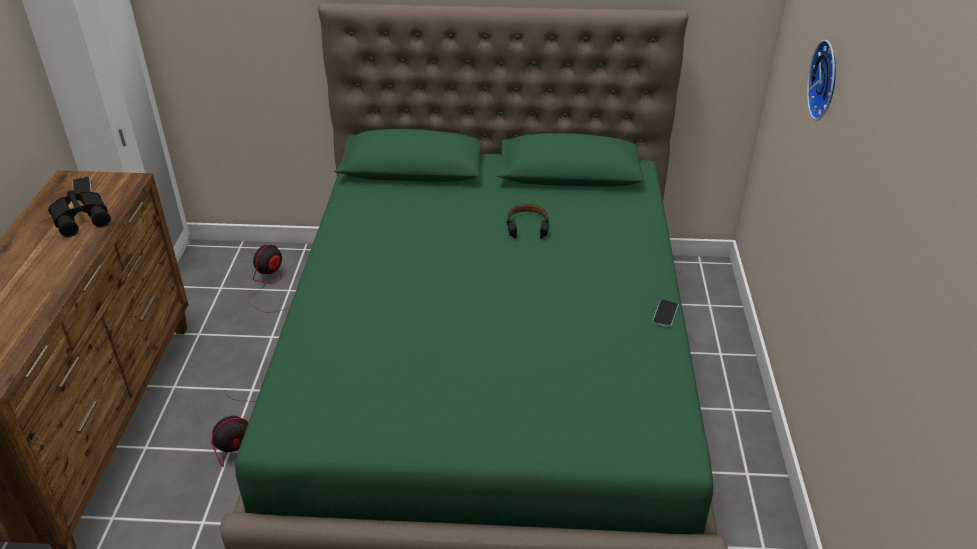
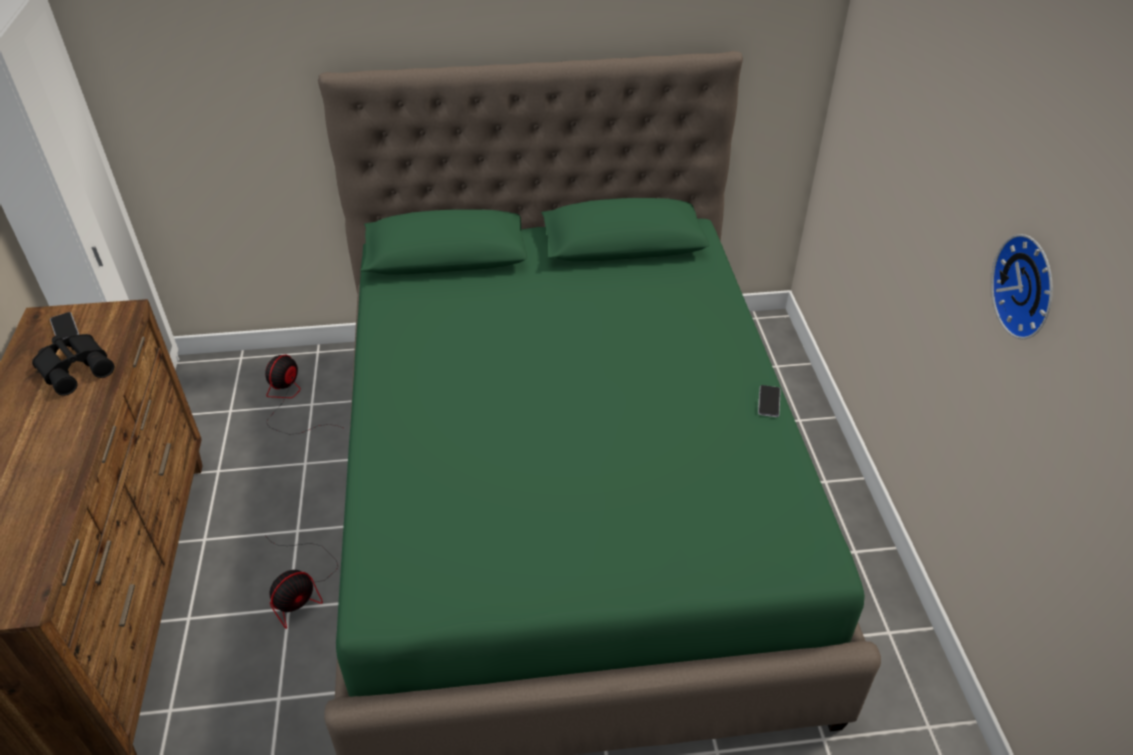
camera: 10 degrees left, 5 degrees up
(527, 226) = (594, 313): black headphones -> none
(827, 80) = (918, 129): wall clock -> wall clock (1029, 286)

